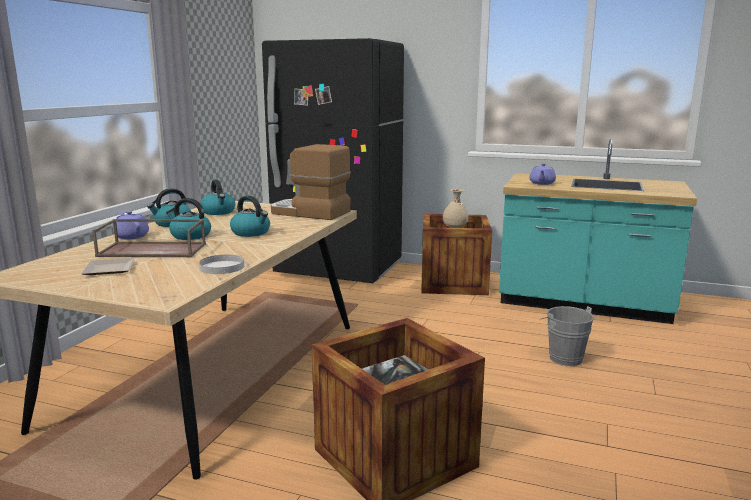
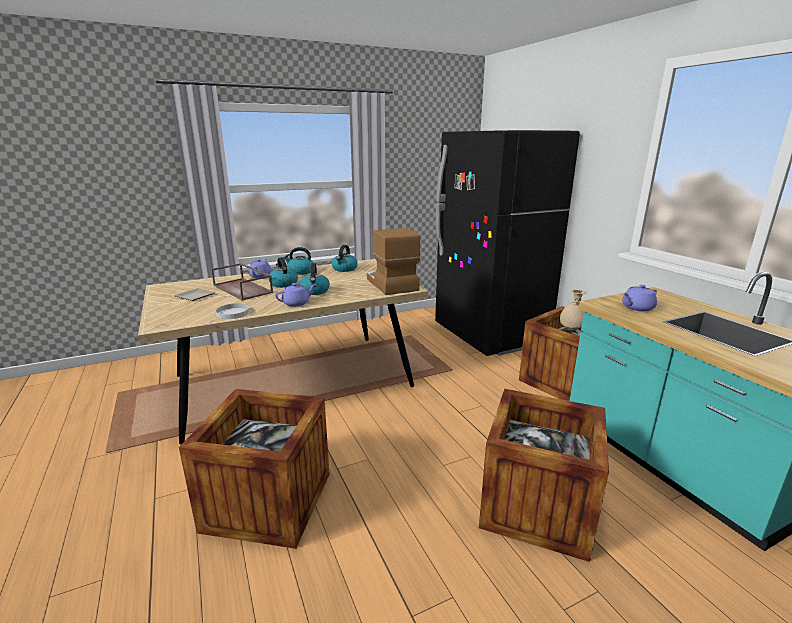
camera: 45 degrees right, 5 degrees up
(265, 244) = (296, 303): none -> purple teapot
(563, 357) = (537, 506): grey bucket -> crate

